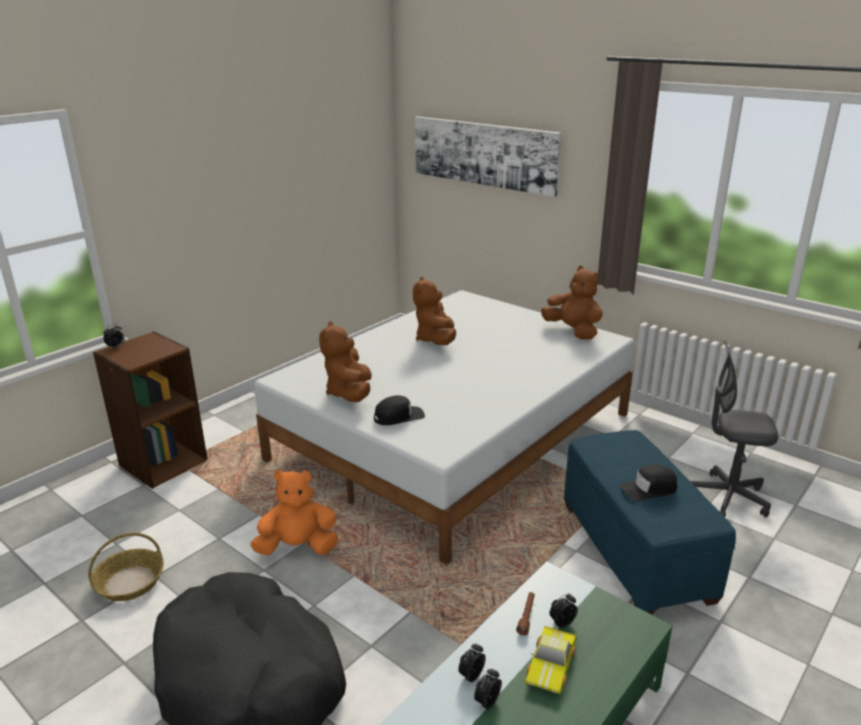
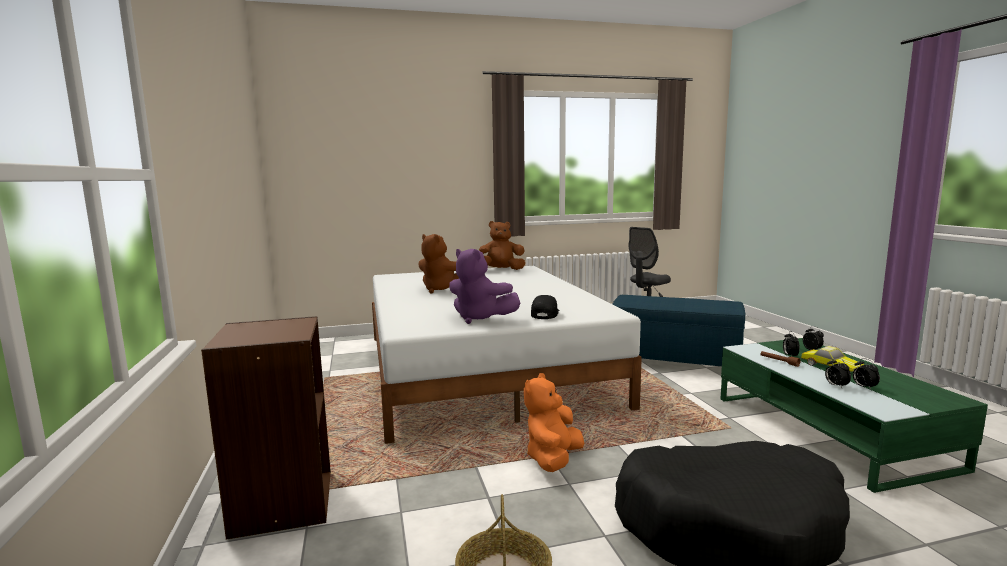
camera: 55 degrees left, 15 degrees down
(116, 347) = (223, 339): alarm clock -> alarm clock (812, 350)
(349, 393) = (480, 318): brown plush toy -> purple plush toy
(484, 154) = (371, 155): picture -> none
(649, 489) = (690, 302): black cap -> none

